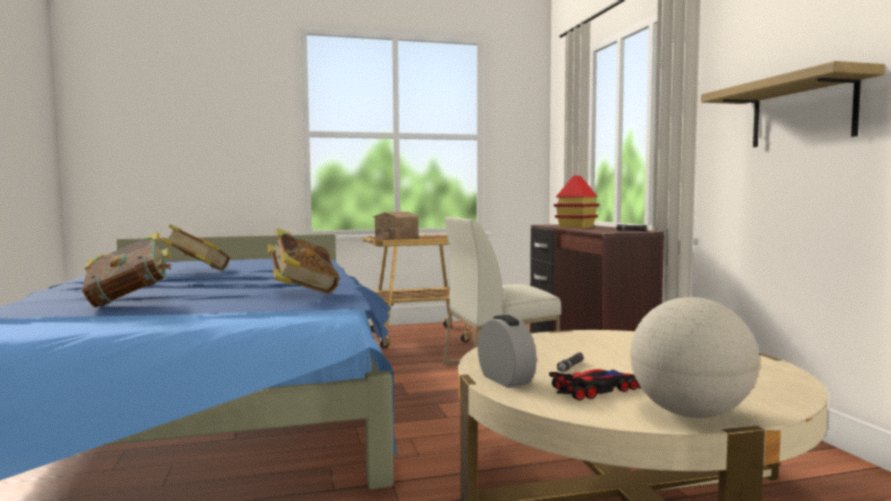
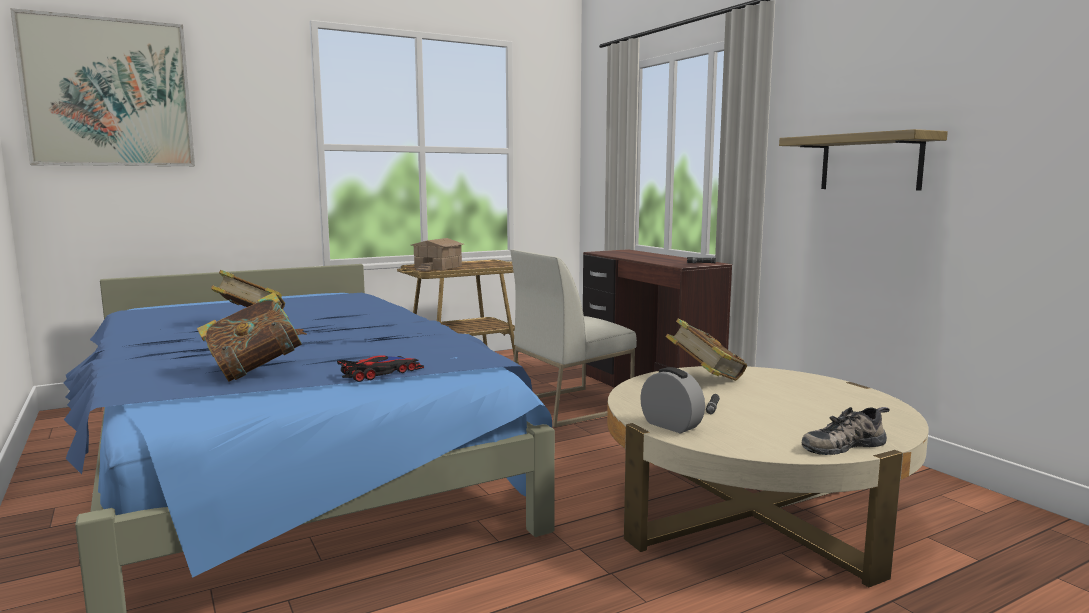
camera: 15 degrees left, 5 degrees up
(138, 91) = (109, 93): none -> picture
(302, 291) = (425, 347): book -> book (705, 379)
(576, 227) = (638, 257): toy house -> none
(598, 389) = (755, 428): toy car -> toy car (382, 372)
(690, 414) = (842, 444): globe -> shoe

